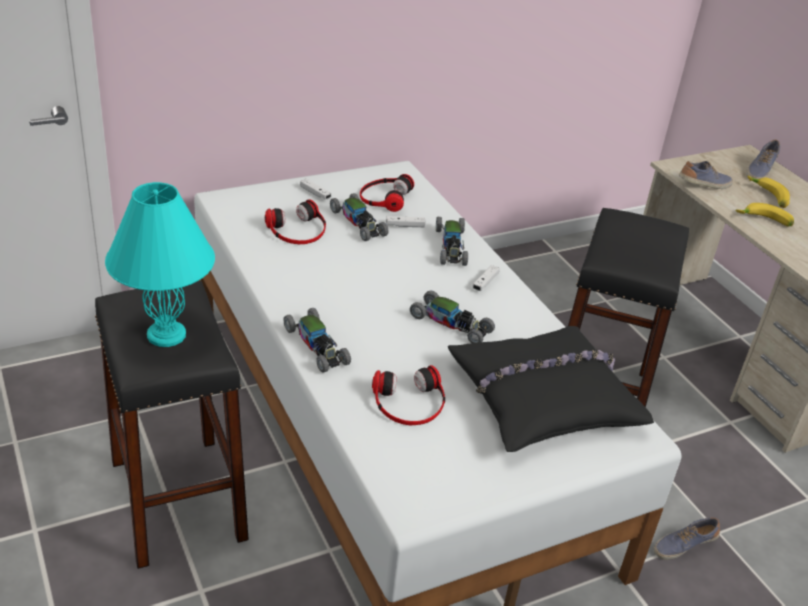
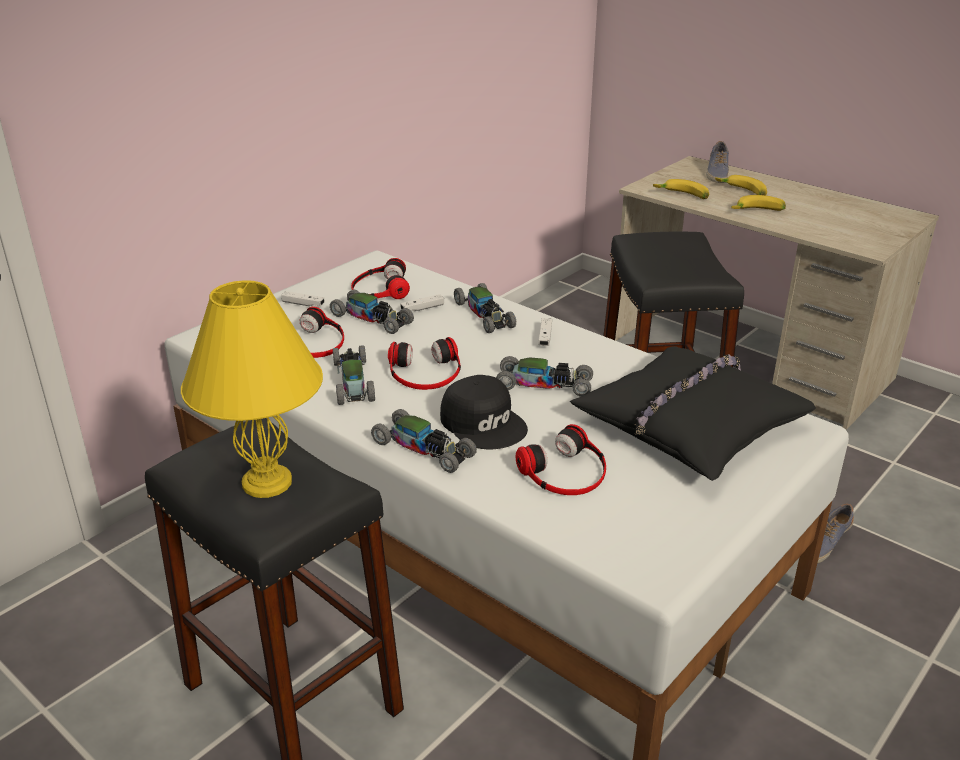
camera: 20 degrees left, 5 degrees down
(166, 335) = (267, 483): turquoise table lamp -> yellow table lamp
(305, 272) = (353, 382): none -> toy car
(365, 283) = (425, 372): none -> headphones
(378, 340) = (484, 422): none -> black cap
(704, 185) = (682, 196): shoe -> banana

